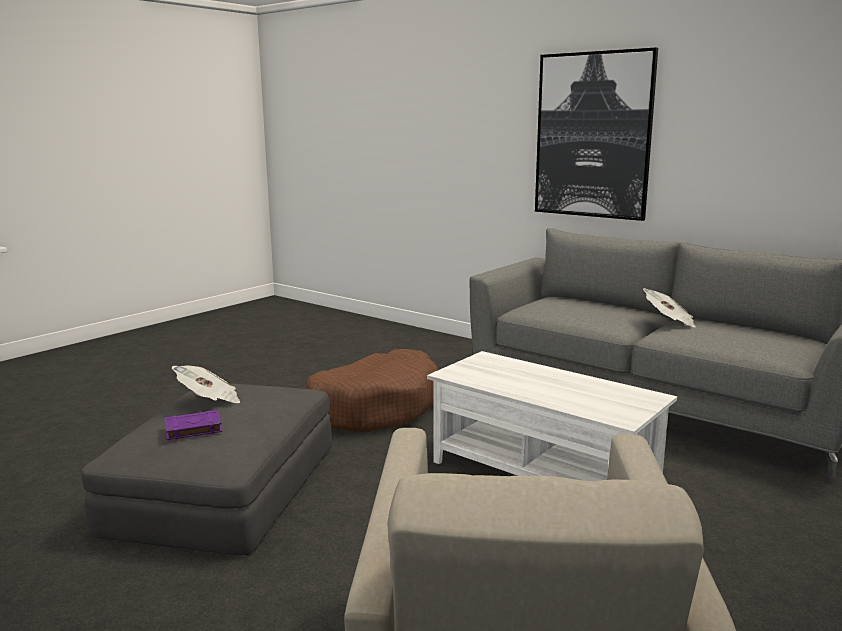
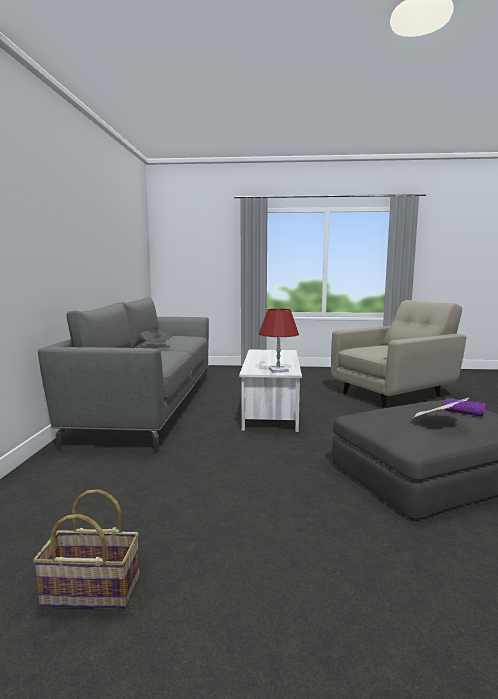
camera: 125 degrees left, 5 degrees down
(321, 351) = (90, 592): none -> basket
(374, 408) = (249, 473): brown dog bed -> none
(471, 370) = (278, 370): none -> red table lamp
(593, 135) = (47, 226): picture -> none

